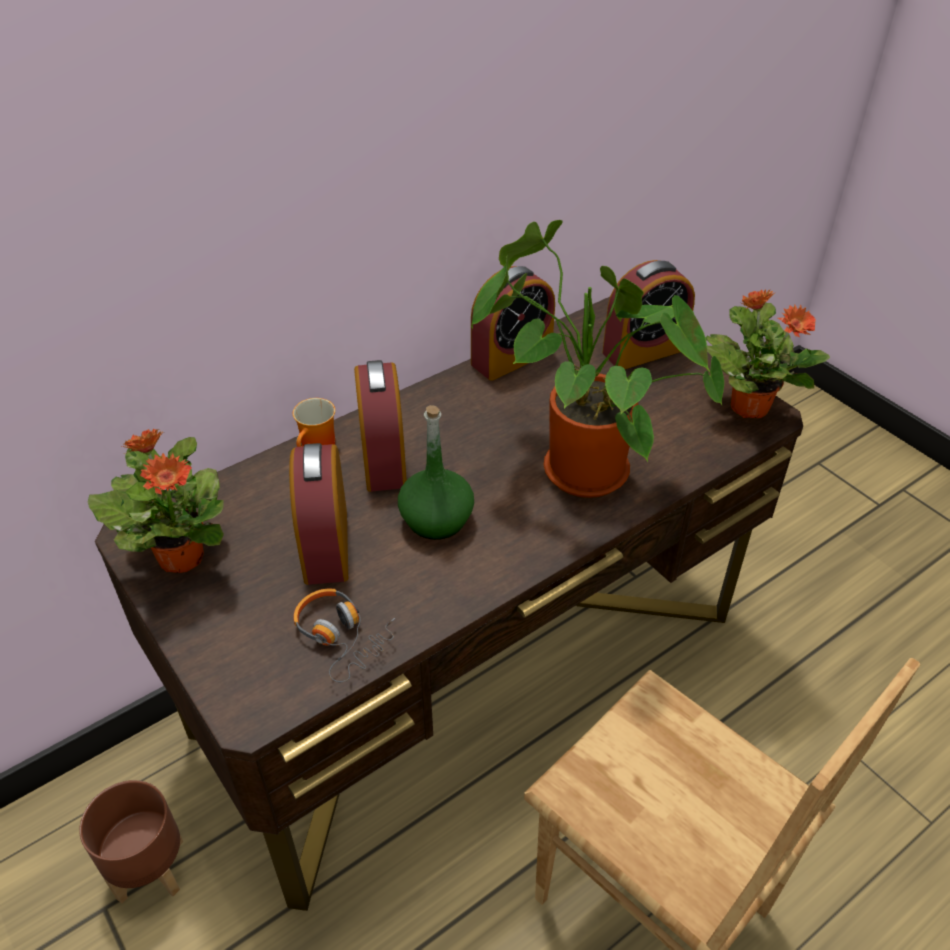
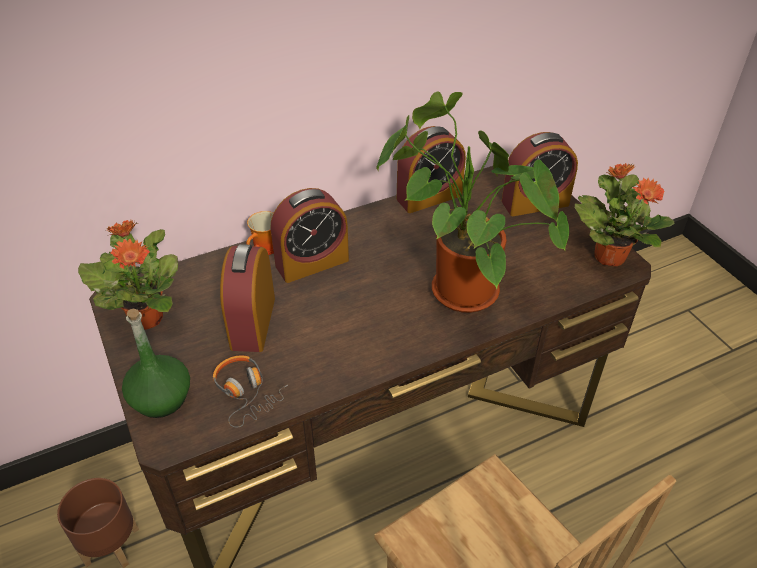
camera: 10 degrees right, 0 degrees up
(383, 458) = (312, 263): alarm clock -> alarm clock turned 120 degrees counterclockwise
(437, 519) = (340, 314): green bottle -> green bottle (161, 398)

